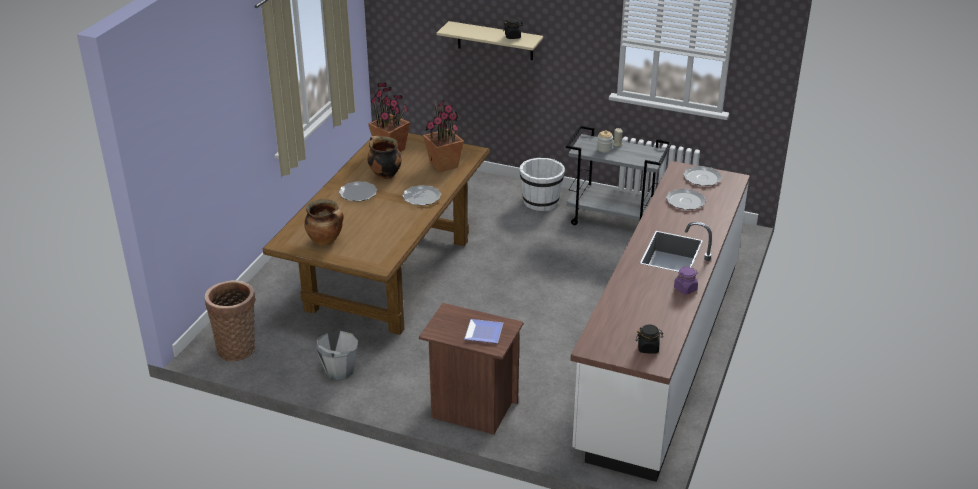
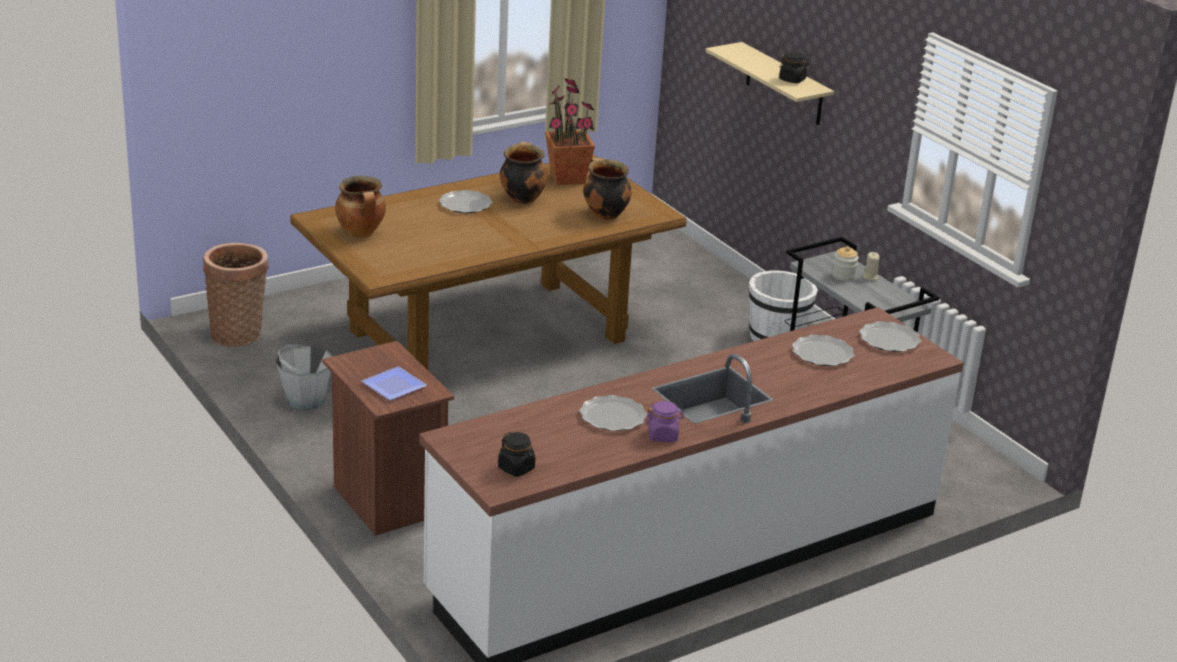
camera: 35 degrees right, 5 degrees down
(421, 197) = (527, 234): plate -> plate (612, 417)
(444, 165) = (604, 214): potted plant -> cooking pot

